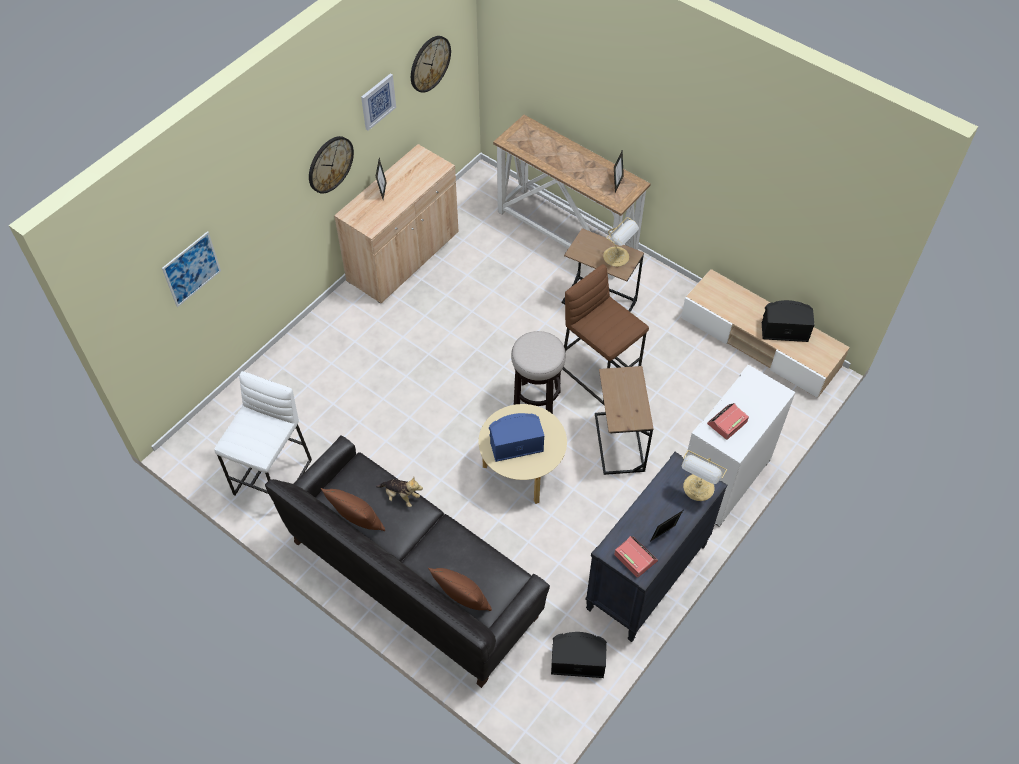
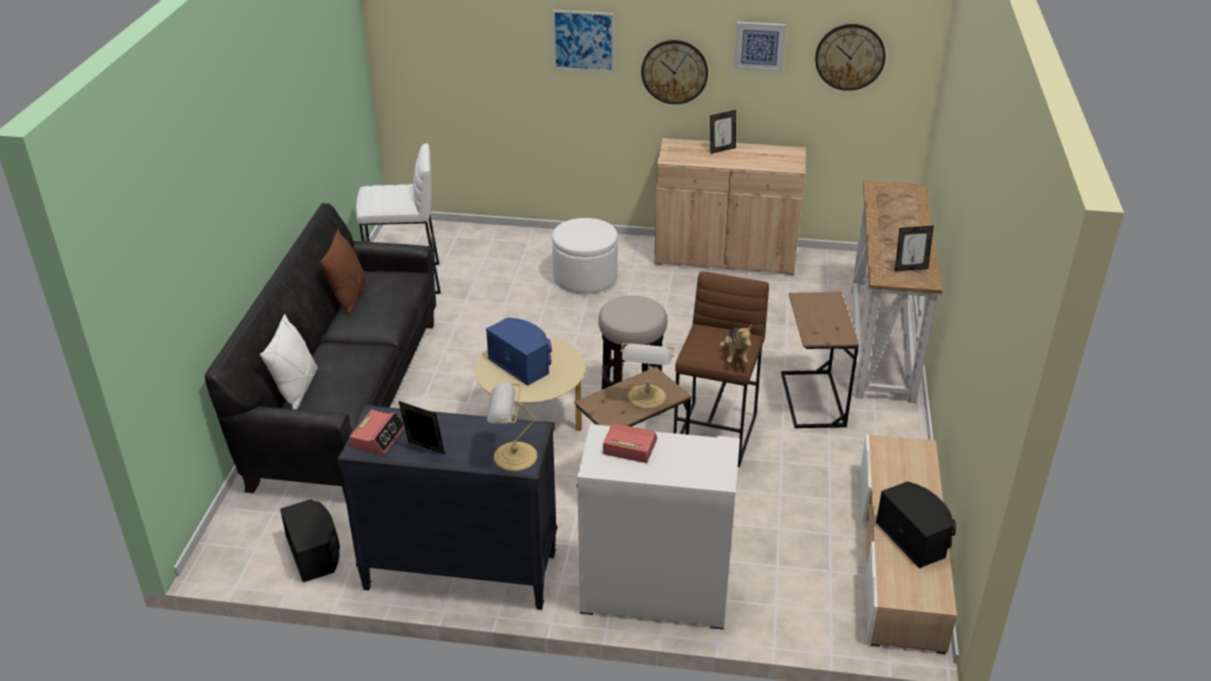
camera: 60 degrees right, 20 degrees down
(191, 269) = (477, 49): picture -> picture (583, 41)
(364, 355) = (585, 278): none -> white ottoman
(400, 496) = (393, 309): plush toy -> plush toy (735, 355)
(462, 599) = (297, 389): brown pillow -> white pillow
(617, 257) = (829, 328): table lamp -> table lamp (646, 398)

